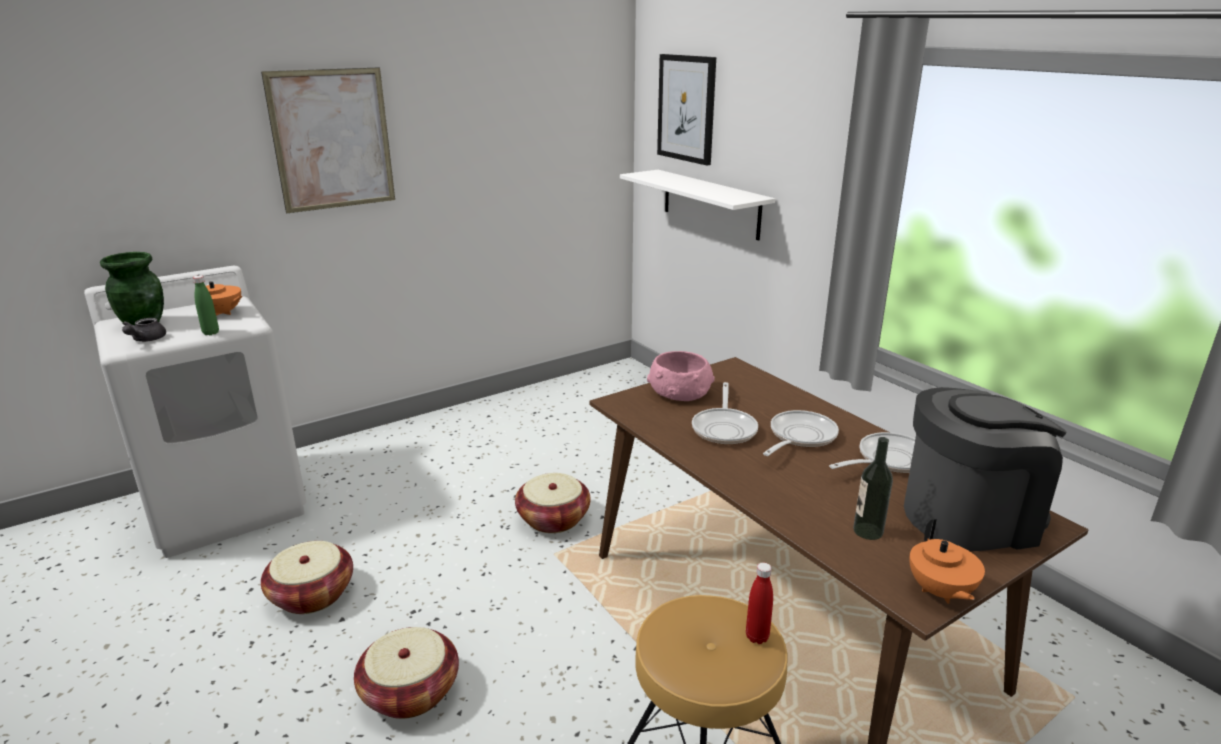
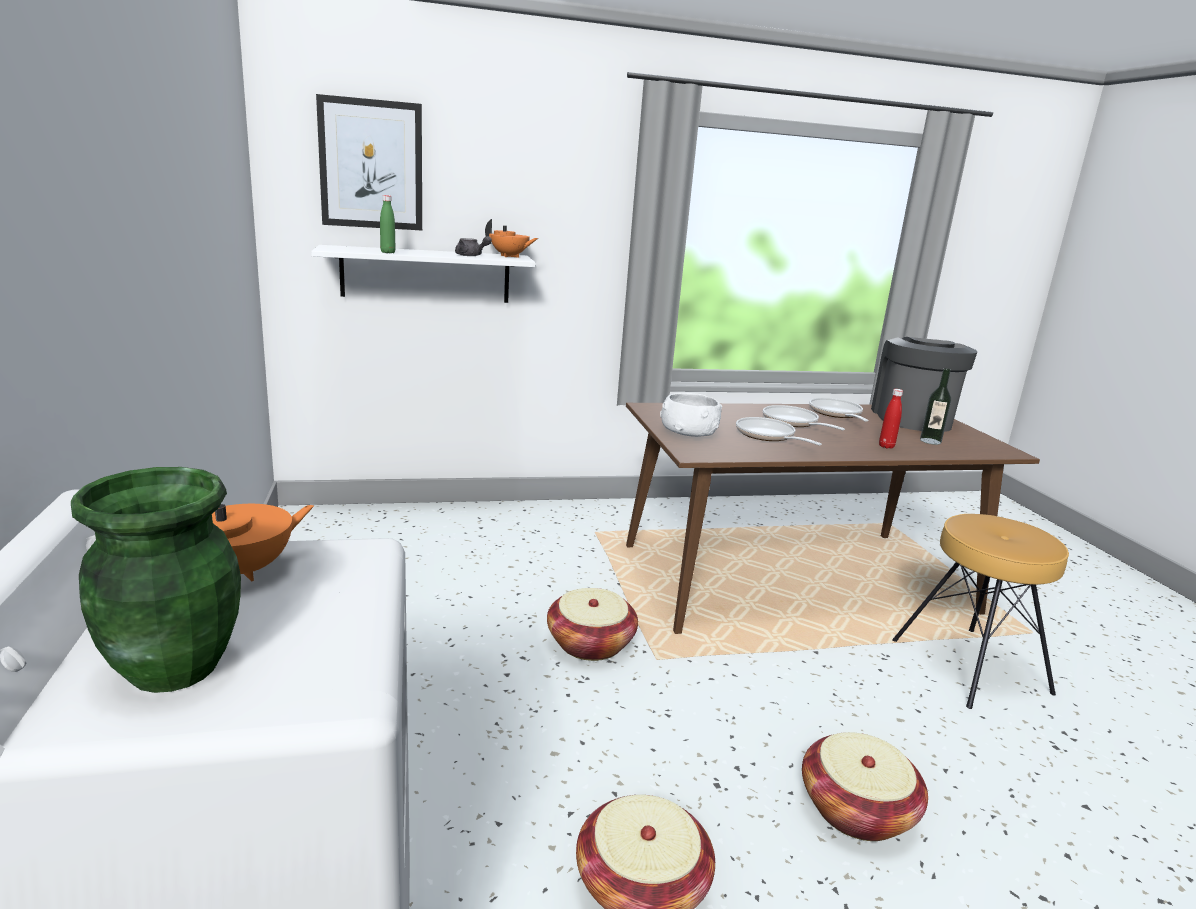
camera: 70 degrees left, 5 degrees down
(145, 340) = (316, 663): grey teapot -> grey teapot (471, 256)
(211, 333) = (368, 586): green bottle -> green bottle (388, 252)
(332, 140) = (102, 187): picture -> none
(680, 392) = (688, 432): pink bowl -> white bowl
(724, 428) = (768, 436): frying pan -> frying pan turned 150 degrees counterclockwise
(757, 637) = (999, 519): red bottle -> red bottle (886, 446)
(940, 592) = (996, 445): orange teapot -> orange teapot (509, 256)

